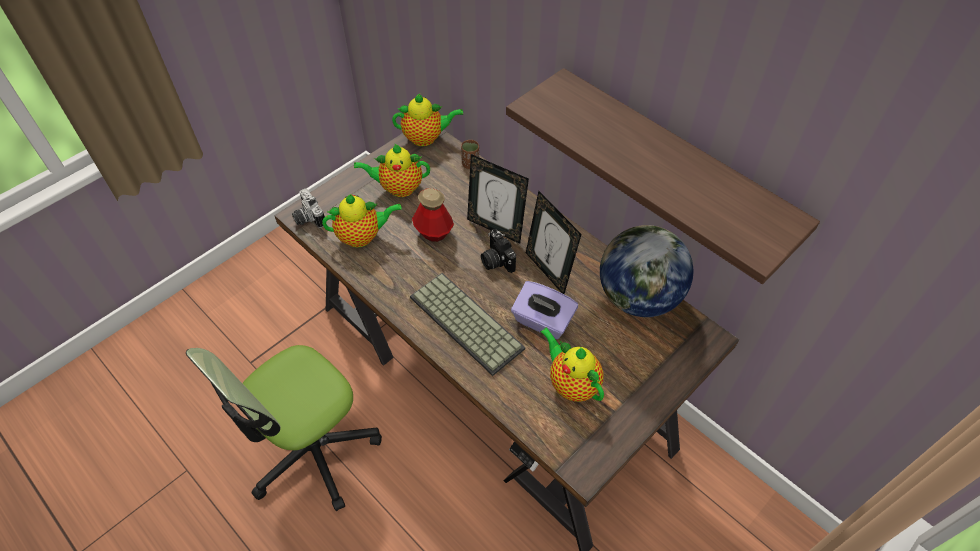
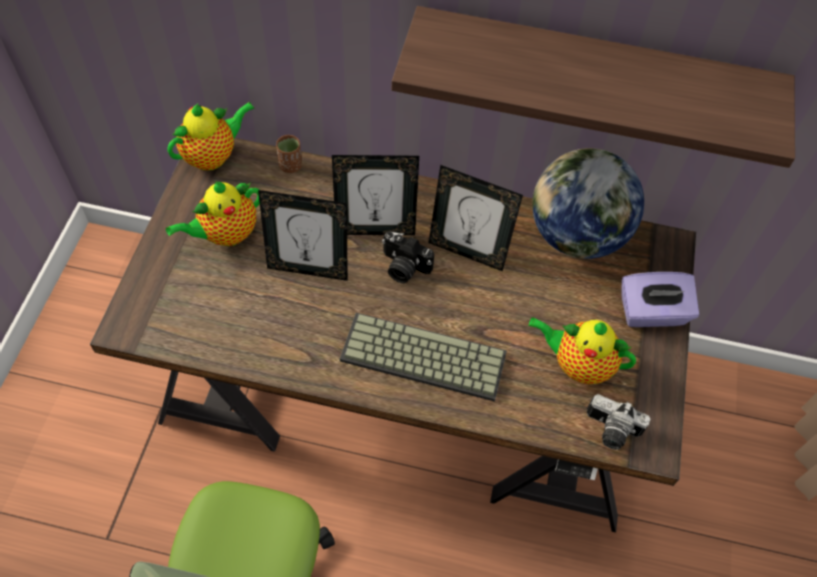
camera: 35 degrees left, 5 degrees up
(307, 218) = (138, 326): camera -> camera (610, 431)
(362, 236) = (227, 316): teapot -> none
(433, 232) = (308, 268): bottle -> picture frame
(542, 321) = (501, 312): purple tissue box -> purple tissue box (652, 313)

